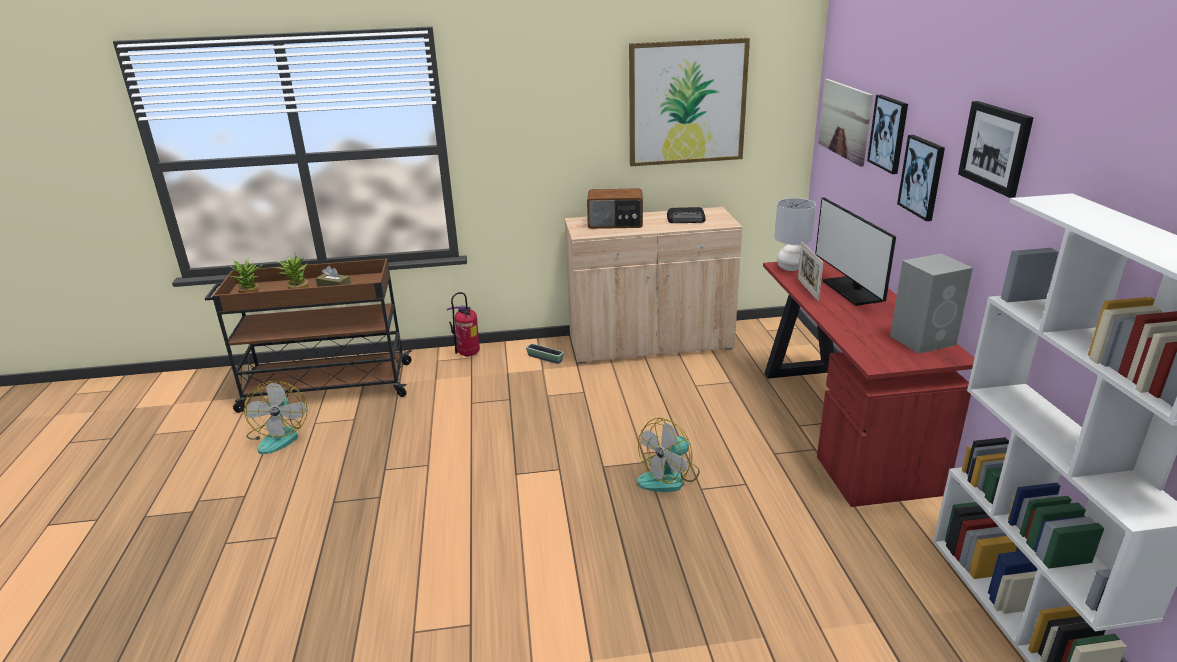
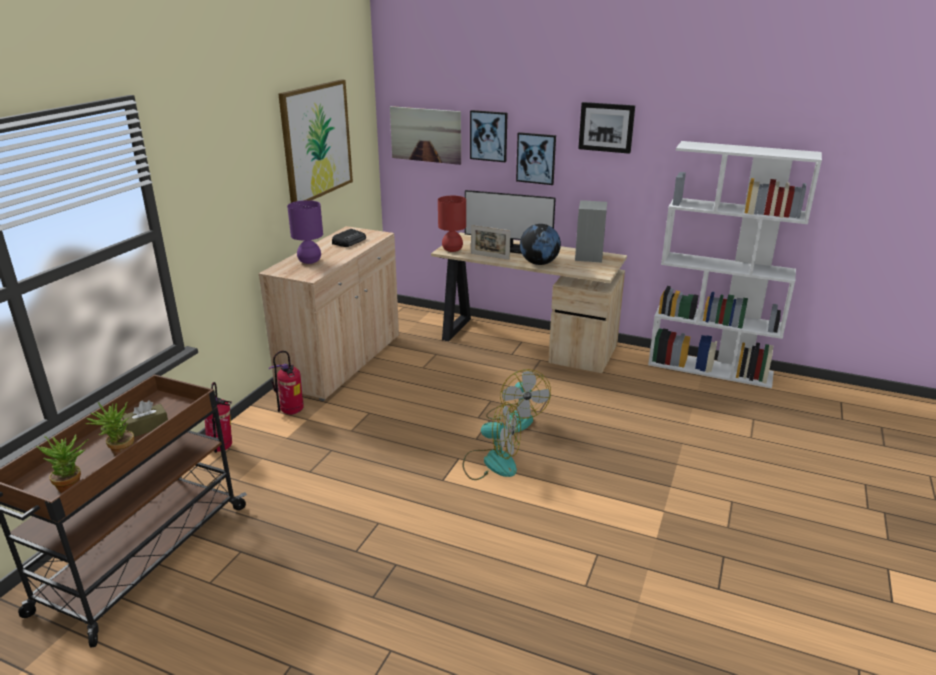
camera: 60 degrees left, 0 degrees up
(279, 436) = (201, 616): fan -> fan (491, 463)
(545, 358) = (291, 412): planter -> fire extinguisher
(615, 223) = (309, 261): radio -> purple table lamp
(789, 268) = (452, 250): grey table lamp -> red table lamp
(838, 319) = (539, 263): none -> globe
(840, 424) = (525, 342): red desk -> beige desk

